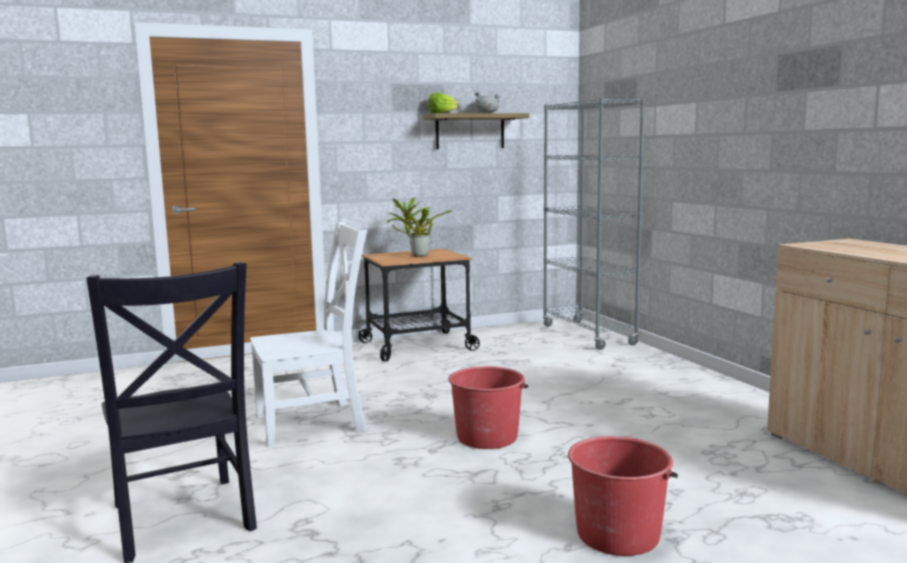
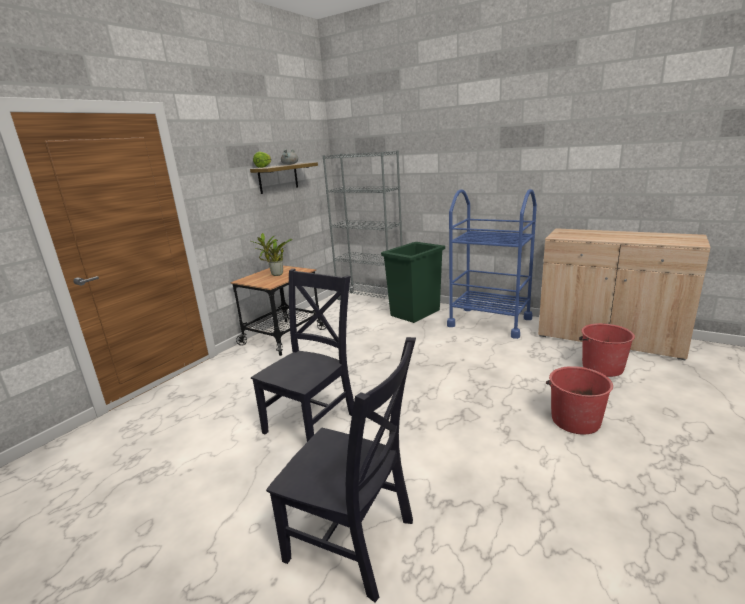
camera: 35 degrees left, 10 degrees up
(315, 422) = (313, 420): white chair -> black chair
(487, 437) = (428, 388): red bucket -> red bucket (602, 367)
(625, 362) = (416, 313): none -> green trash can
(718, 398) = (489, 322): none -> blue cart

